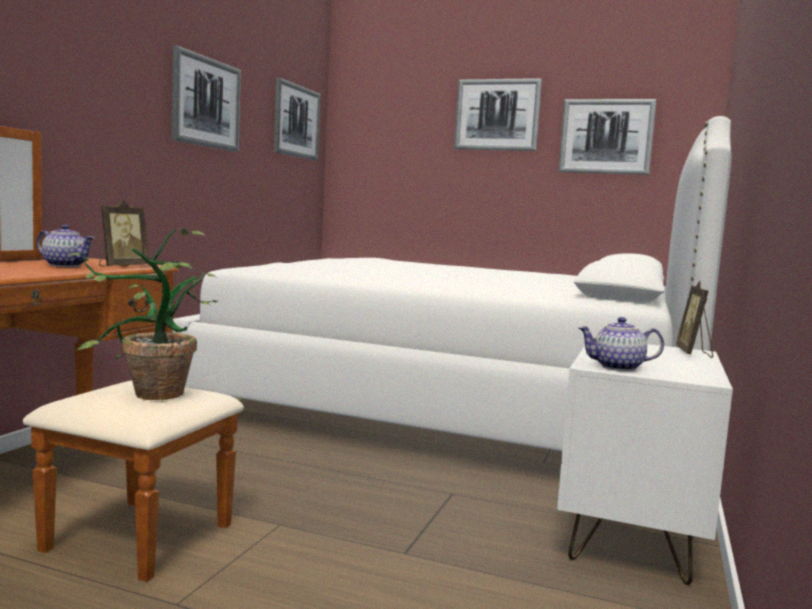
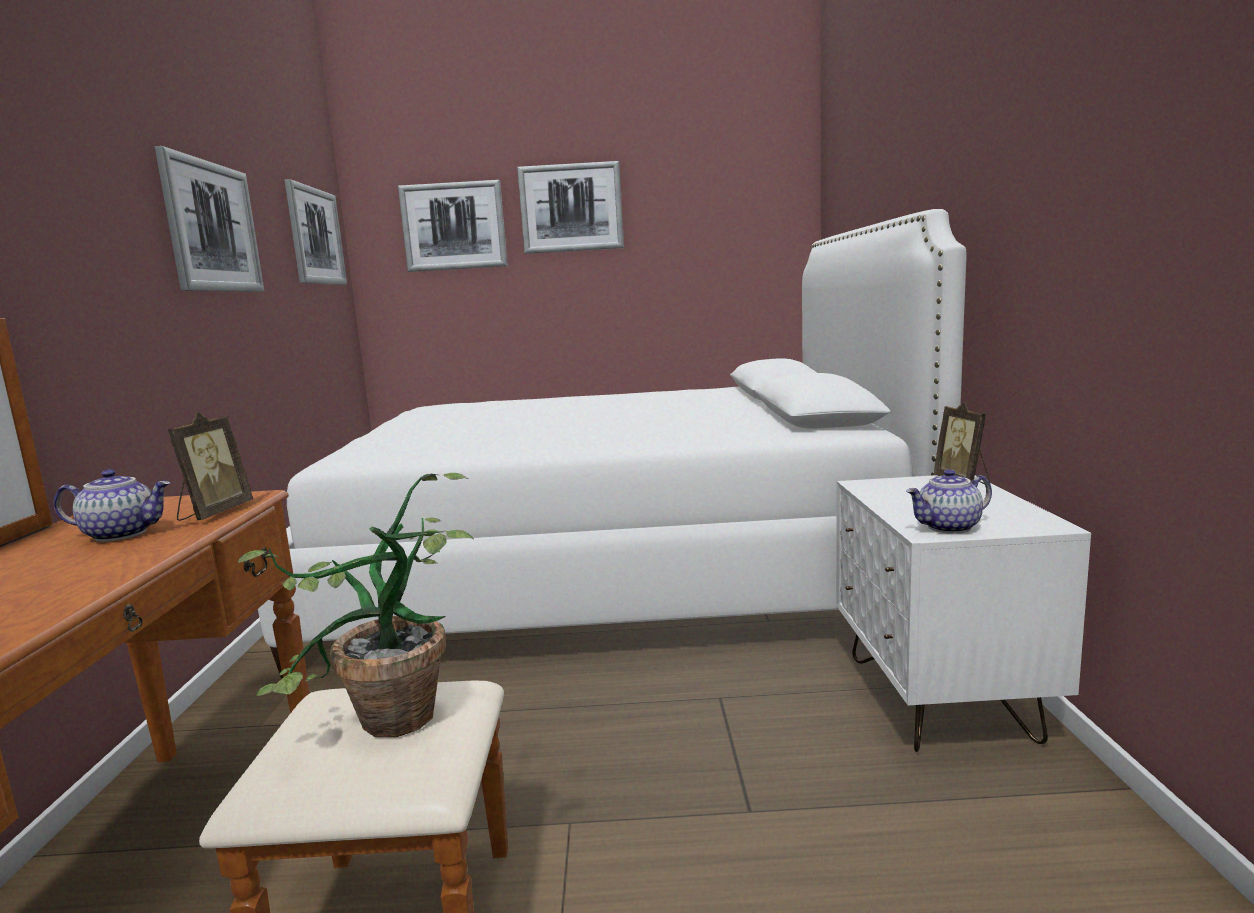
camera: 20 degrees left, 5 degrees up
(606, 136) = (700, 225): picture -> picture (454, 226)

